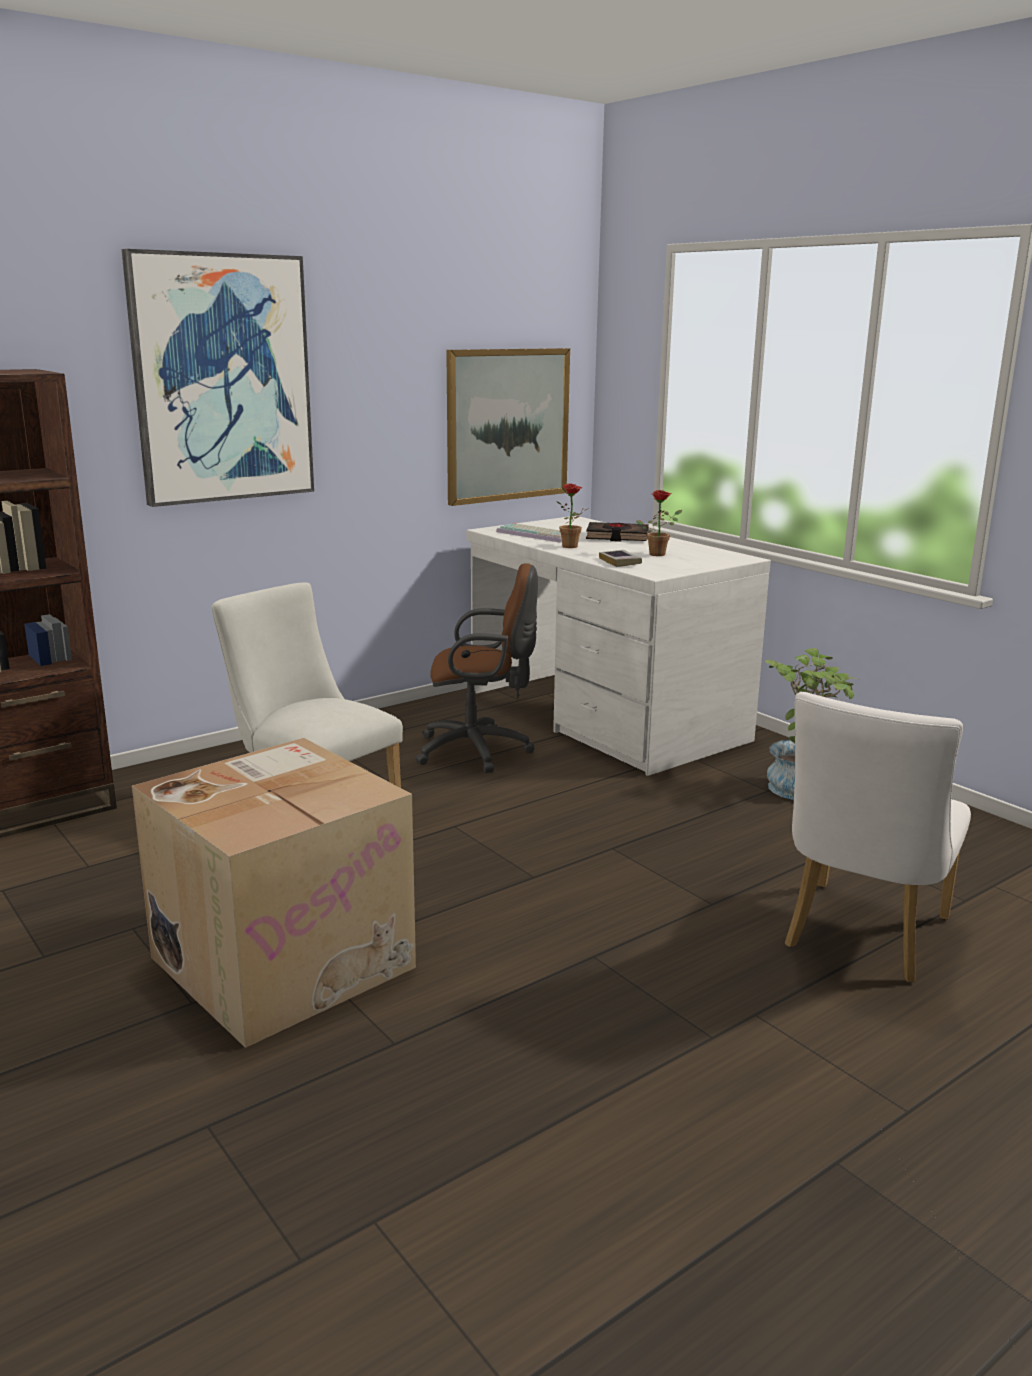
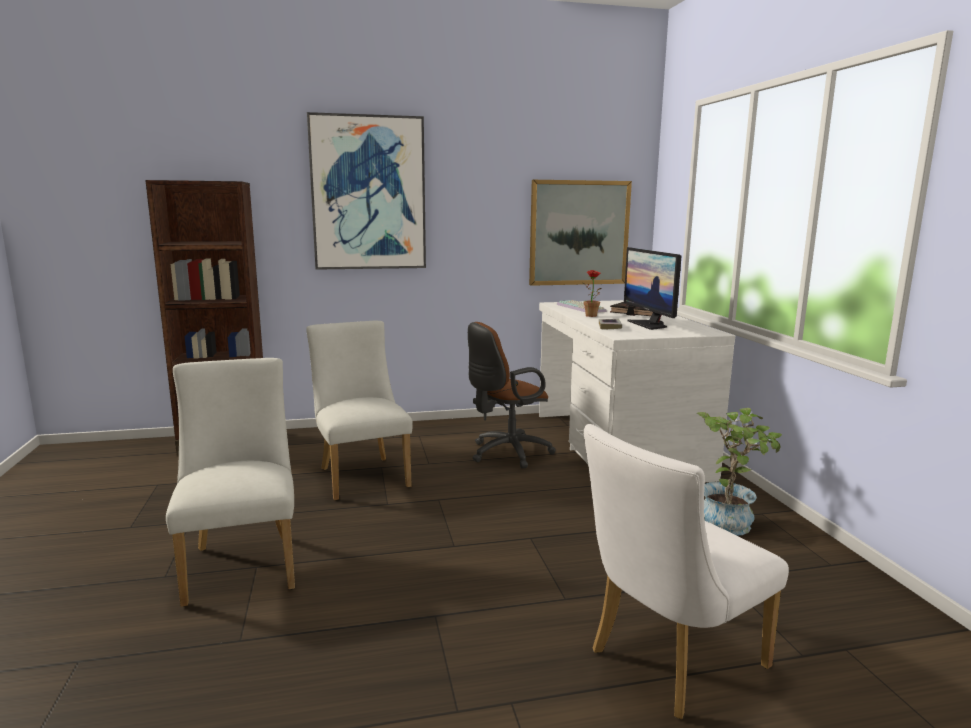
camera: 25 degrees right, 5 degrees down
(284, 960) = (243, 563): cardboard box -> white chair
(479, 751) = (506, 453): brown office chair -> brown office chair turned 120 degrees clockwise
(659, 554) = (649, 324): potted plant -> monitor

